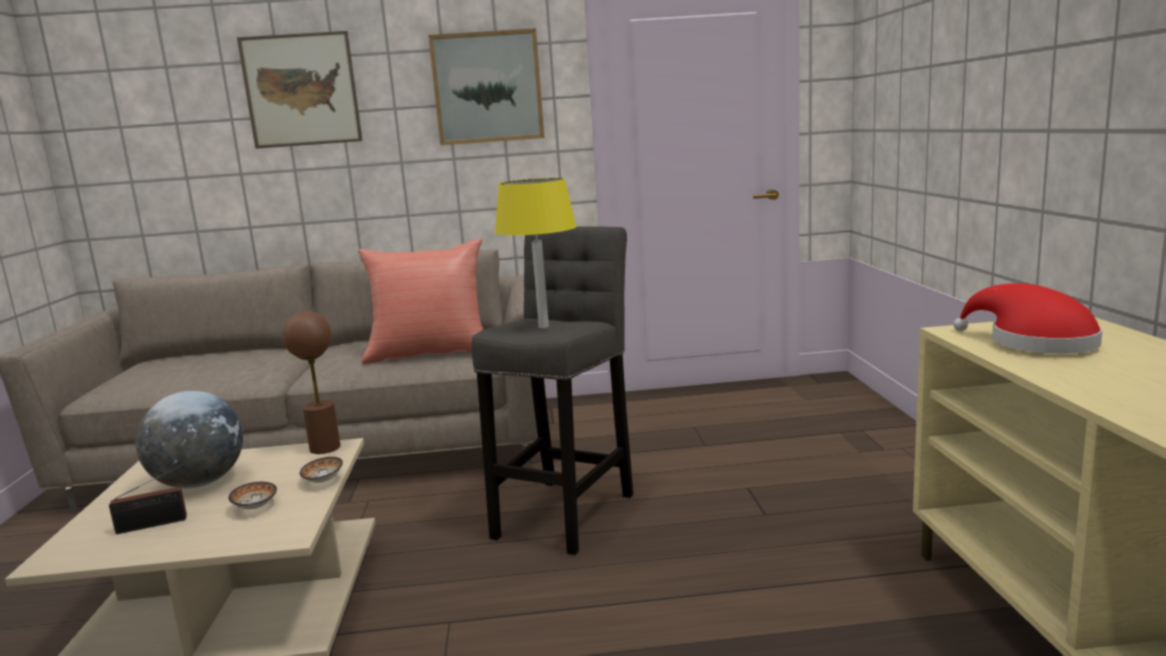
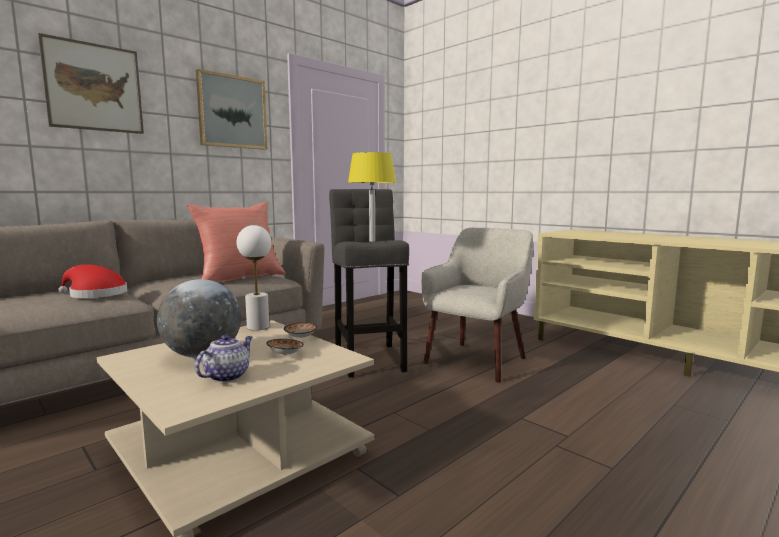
camera: 40 degrees left, 5 degrees down
(156, 524) = (227, 376): radio -> teapot
(324, 448) = (257, 327): brown table lamp -> white table lamp
(717, 568) = (477, 360): none -> beige armchair
(1034, 342) = (586, 233): red hat -> red hat (95, 294)

